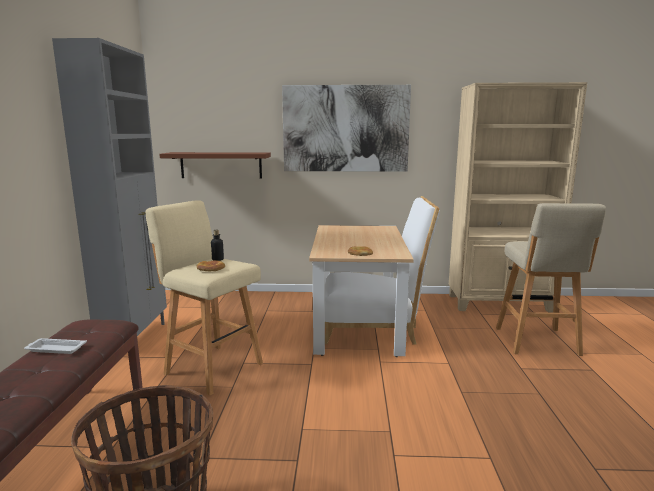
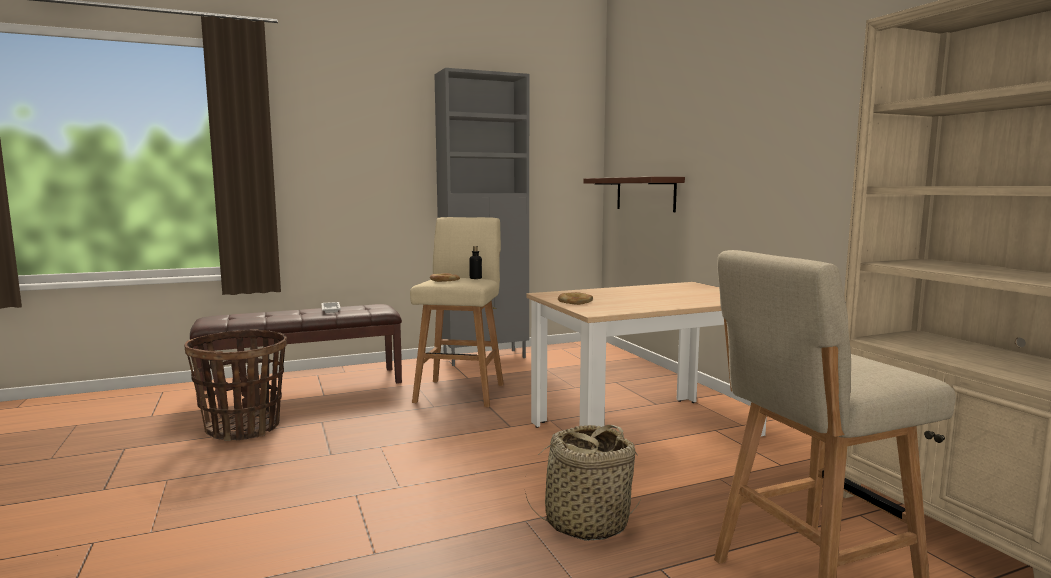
camera: 65 degrees right, 5 degrees down
(345, 129) = (762, 137): picture -> none
(374, 327) = (655, 440): white chair -> none
(469, 374) = (586, 522): none -> basket

